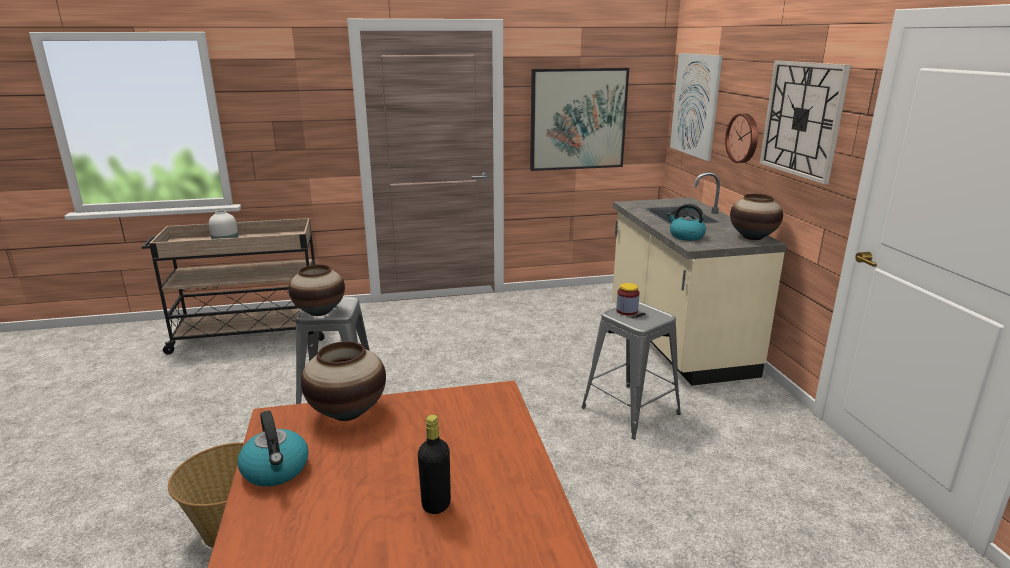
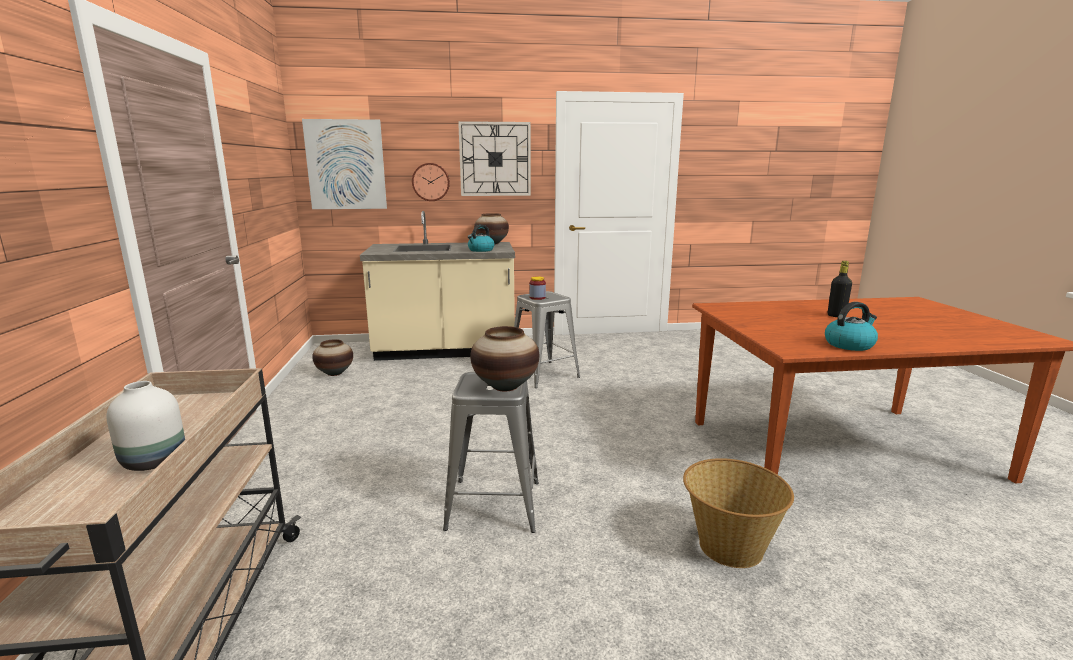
camera: 85 degrees left, 5 degrees down
(348, 412) = (765, 333): vase -> vase (335, 373)
(578, 119) = (262, 184): picture -> none

